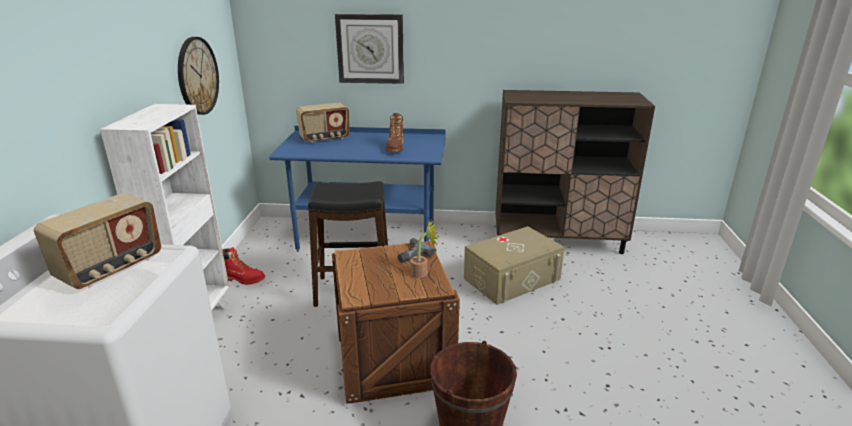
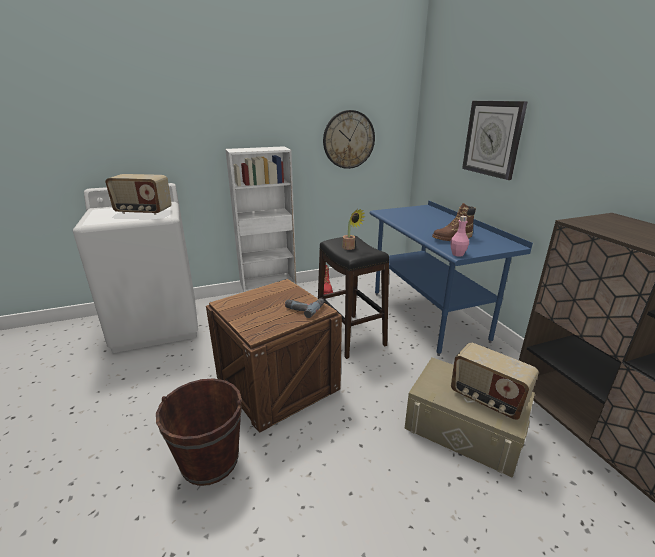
camera: 65 degrees right, 0 degrees up
(325, 138) = (427, 214): radio -> radio (487, 399)
(422, 272) = (277, 320): potted plant -> potted plant (350, 248)
(430, 156) = (457, 254): none -> pink bottle

